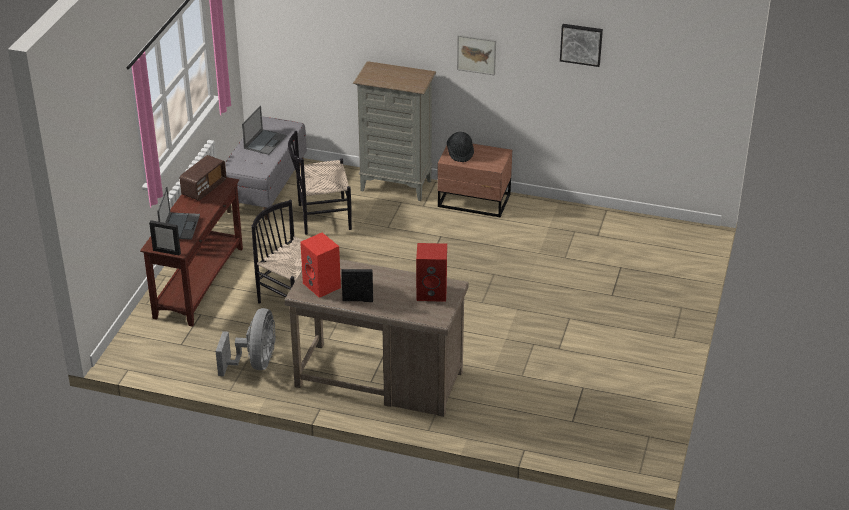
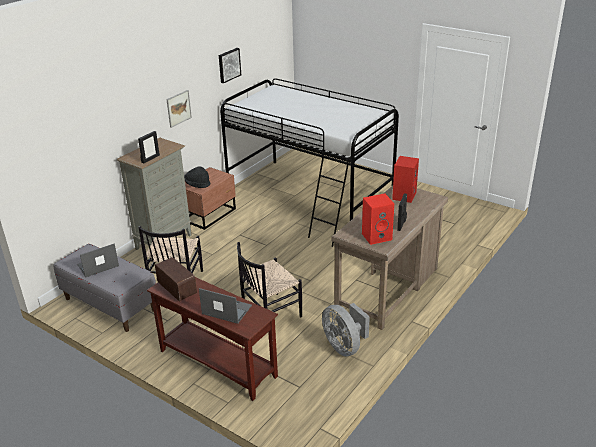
camera: 70 degrees left, 5 degrees down
(167, 251) = (261, 322): picture frame -> picture frame (150, 158)
(255, 363) = (344, 346): grey fan -> grey fan turned 150 degrees counterclockwise
(265, 142) = (97, 265): laptop -> laptop turned 75 degrees counterclockwise
(570, 271) = (310, 196): none -> black bed

